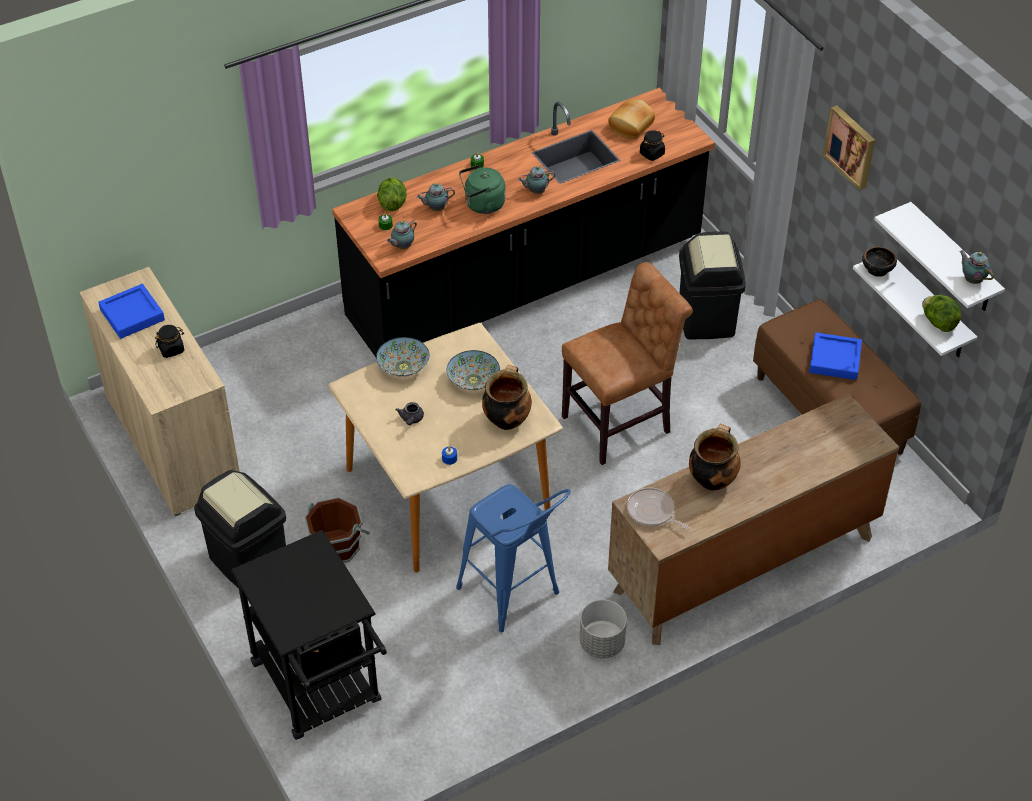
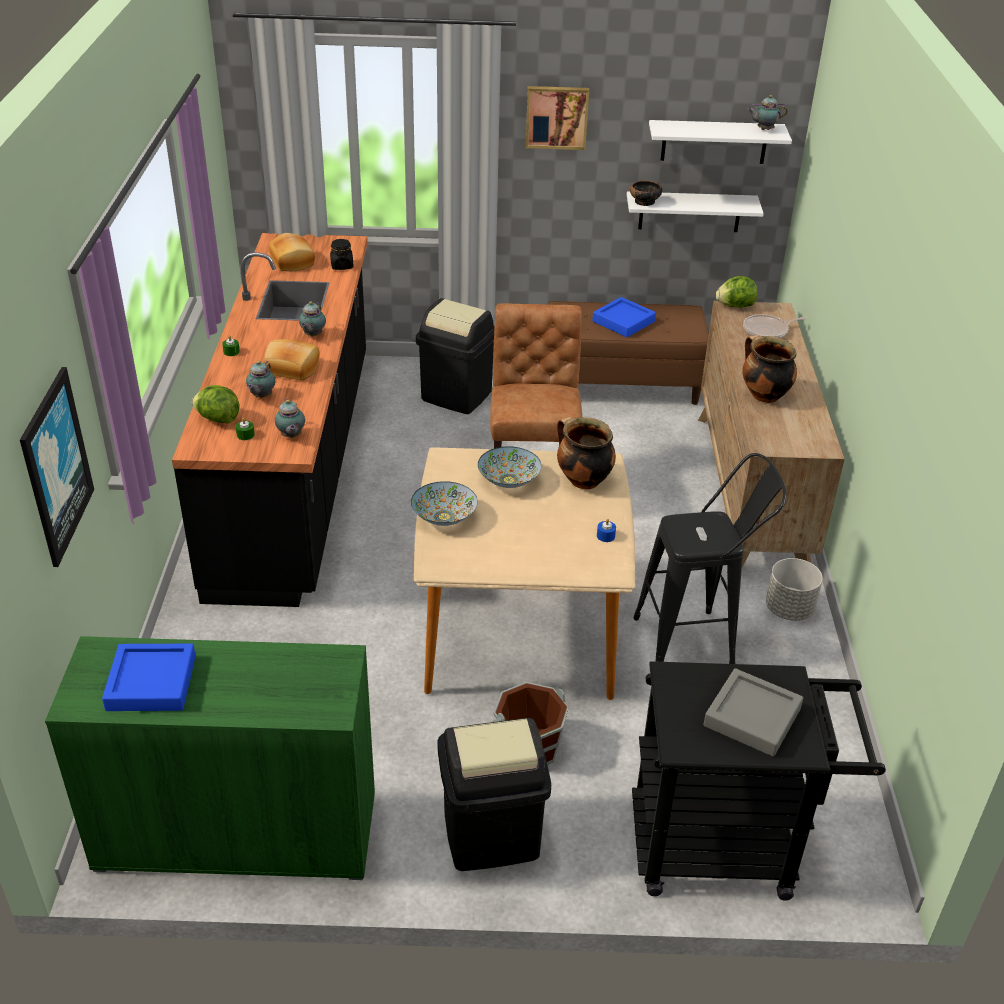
camera: 60 degrees left, 10 degrees down
(171, 349) = (254, 668): black jar -> none
(173, 441) = (237, 832): beige cabinet -> green cabinet
(183, 166) = (55, 466): none -> picture
(302, 599) = (752, 717): none -> grey tray
(411, 419) = (526, 540): grey teapot -> none
(482, 205) = (292, 369): green kettle -> bread
(514, 598) = (695, 642): blue stool -> black stool
(652, 512) = (781, 439): frying pan -> frying pan (767, 331)
(938, 323) = (729, 202): lettuce -> lettuce (735, 306)

